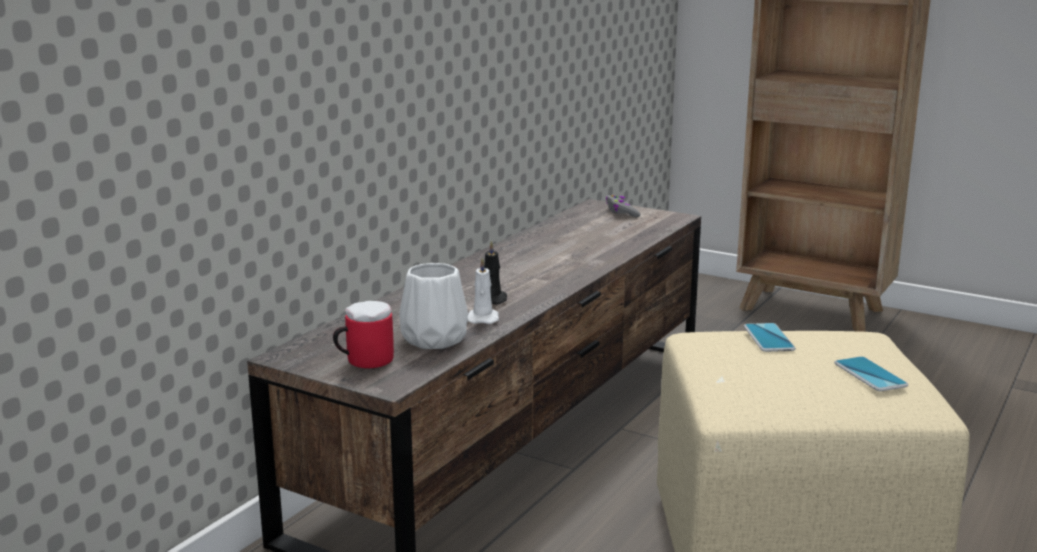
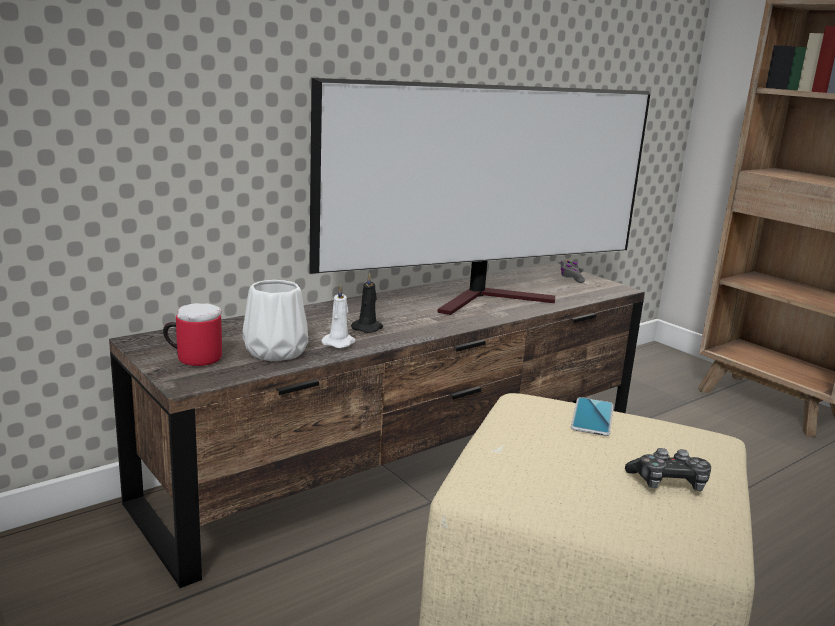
camera: 20 degrees right, 0 degrees up
(572, 249) = (490, 299): none -> television
(870, 375) = (669, 483): phone -> game controller

